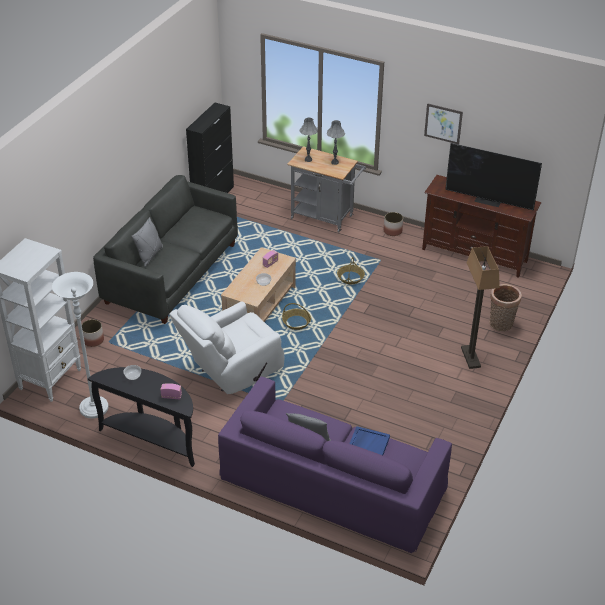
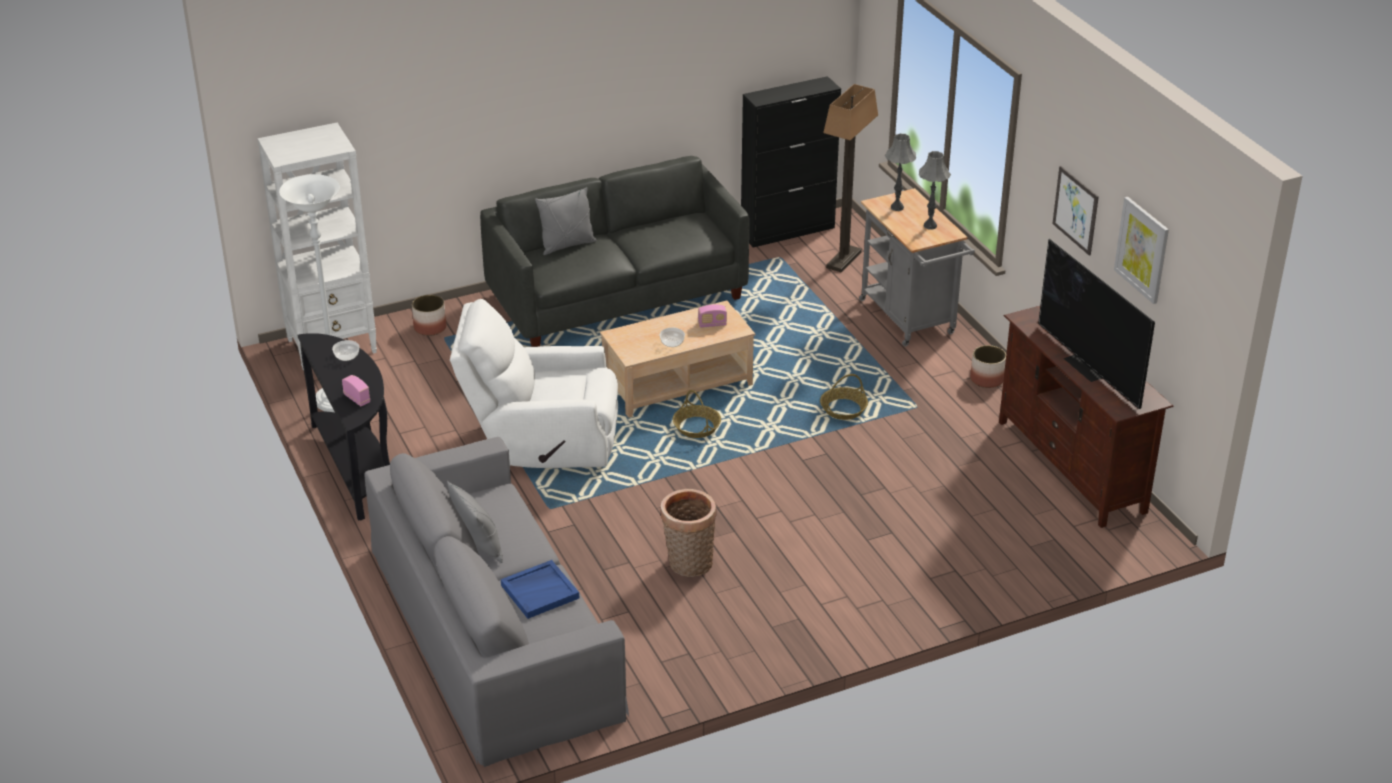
camera: 40 degrees right, 5 degrees down
(332, 481) = (493, 630): purple sofa -> grey sofa
(470, 357) = (878, 589): floor lamp -> floor lamp (843, 259)
(501, 325) = (982, 573): basket -> basket (688, 565)
(503, 130) = (1142, 249): none -> picture

